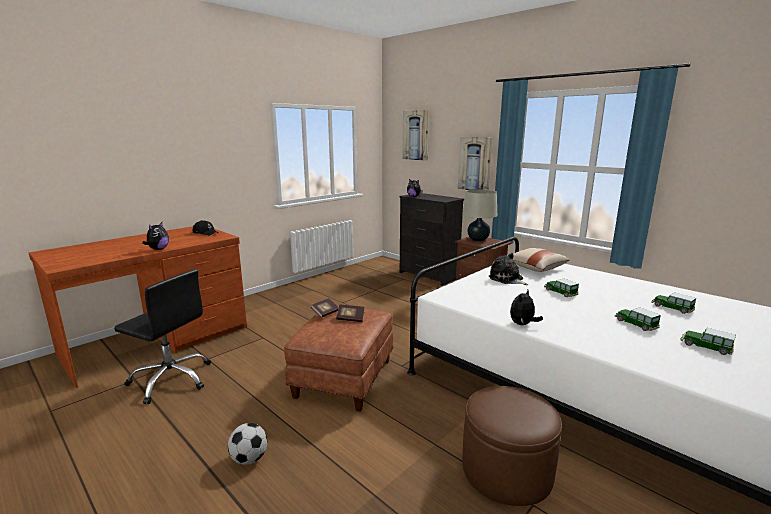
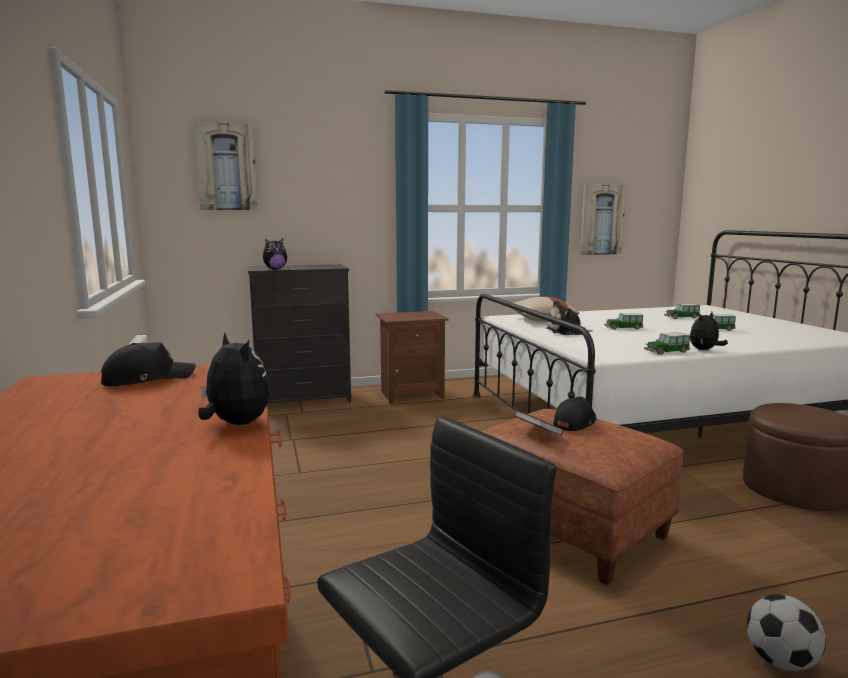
camera: 60 degrees left, 5 degrees down
(350, 319) = (574, 422): book -> black cap
(475, 164) = (350, 211): picture -> picture (601, 220)
(478, 240) = (401, 315): beige table lamp -> none
(522, 324) = (704, 350): plush toy -> plush toy turned 75 degrees clockwise
(705, 347) = (764, 328): toy car -> toy car (666, 352)

